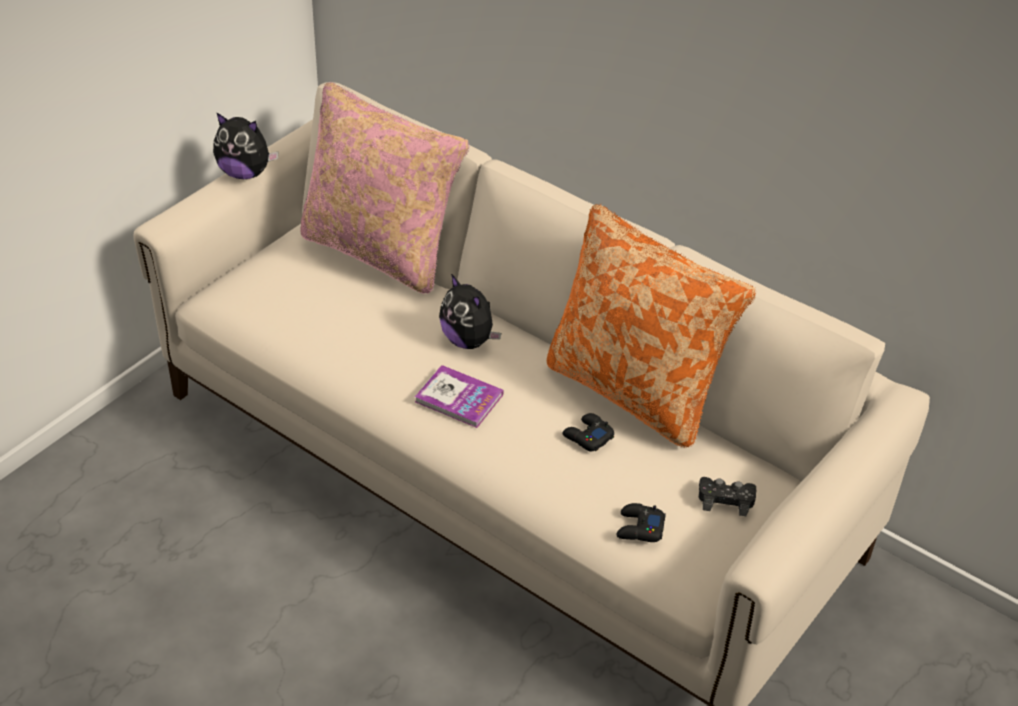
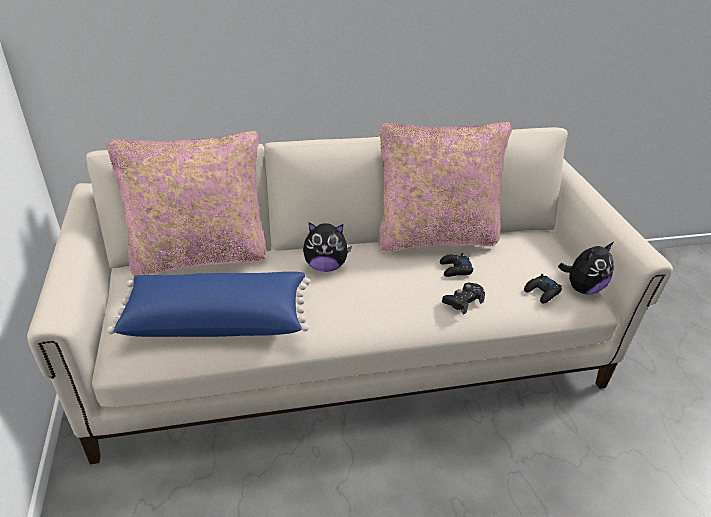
camera: 50 degrees left, 5 degrees down
(245, 173) = (73, 247): plush toy -> plush toy (582, 288)
(308, 321) = (217, 319): none -> blue pillow
(459, 398) = (371, 296): book -> none
(632, 396) = (436, 240): orange pillow -> pink pillow
(725, 499) = (542, 254): black game controller -> black game controller (463, 301)

